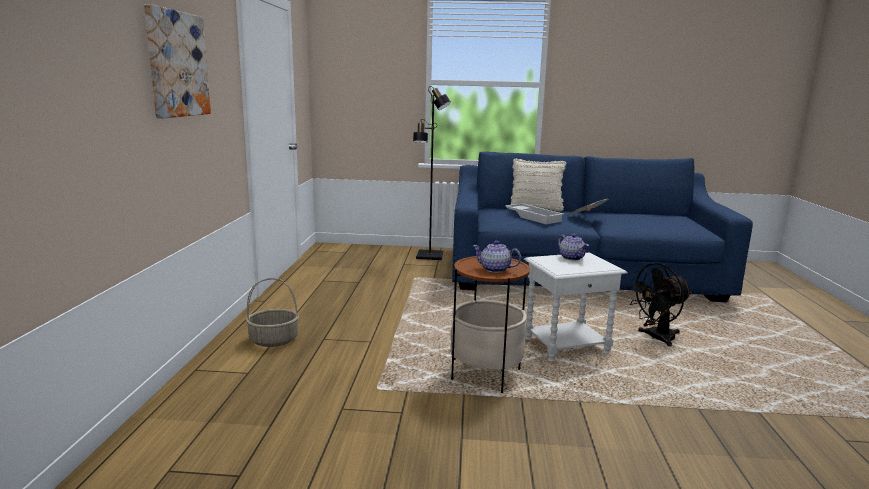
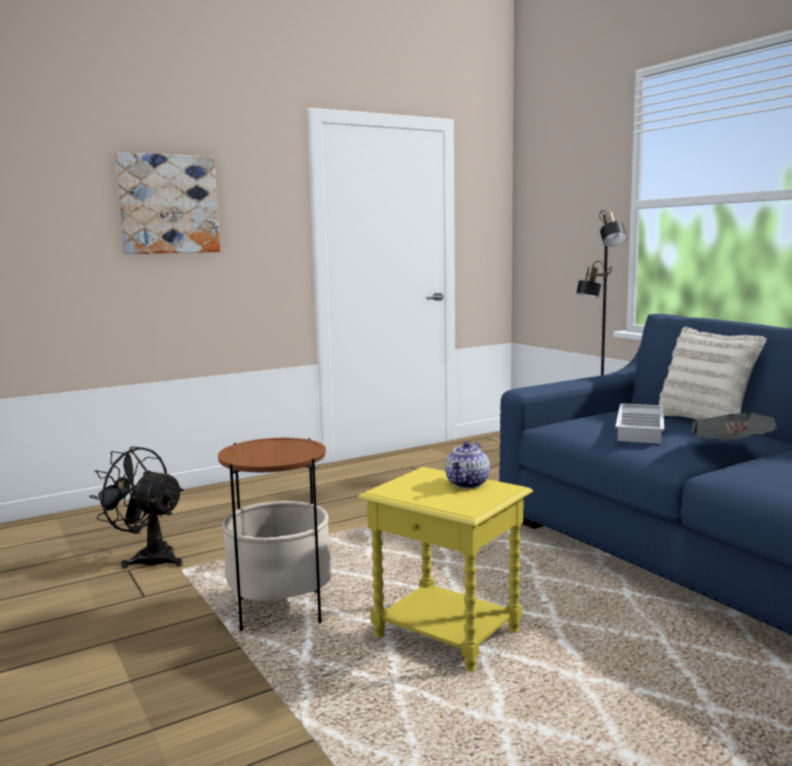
camera: 55 degrees right, 5 degrees down
(273, 340) = (236, 501): basket -> none
(495, 269) = (258, 454): teapot -> none
(565, 345) = (448, 633): white side table -> yellow side table
(656, 338) = (611, 701): black fan -> black fan (148, 558)

